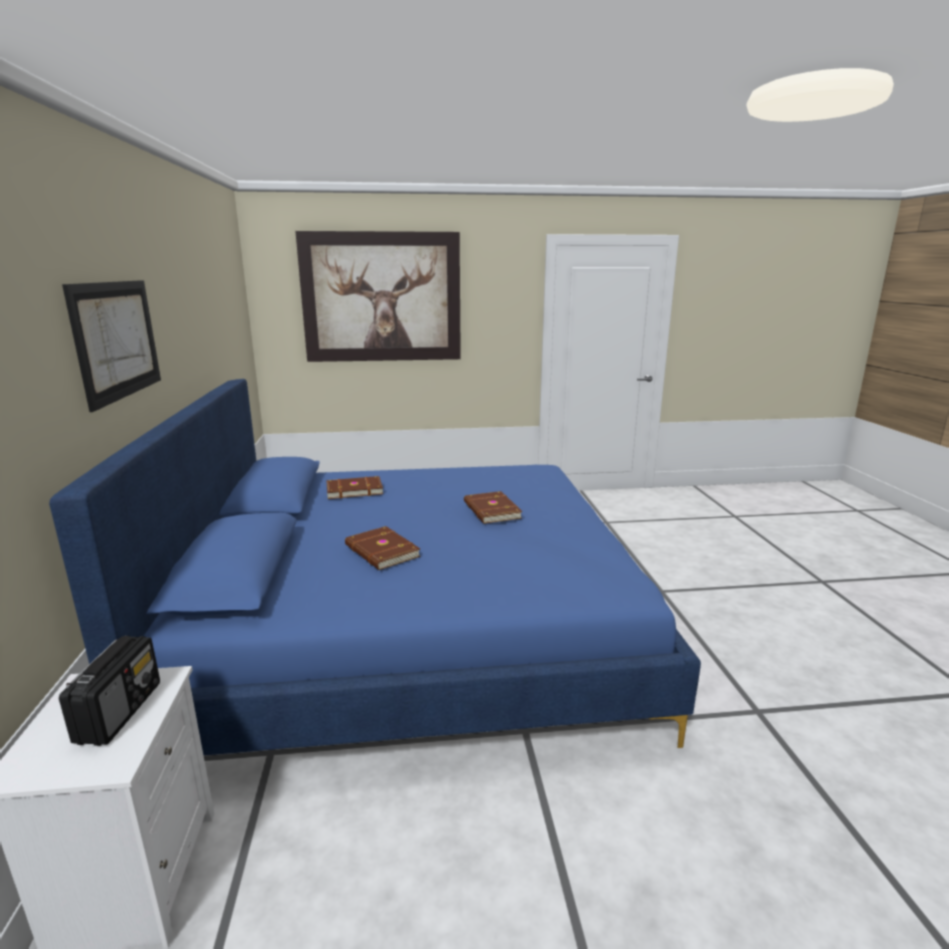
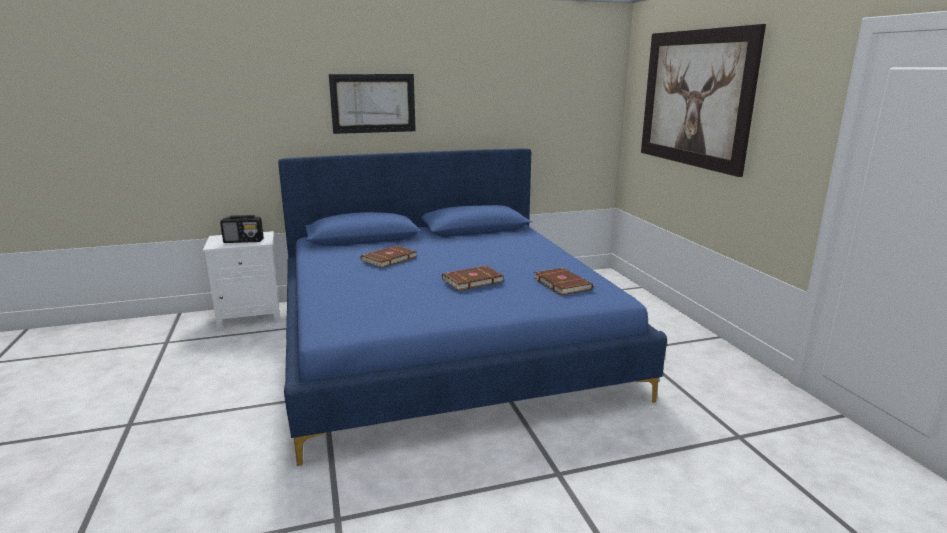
camera: 80 degrees right, 0 degrees up
(354, 490) = (496, 241): brown book -> brown book (563, 283)

